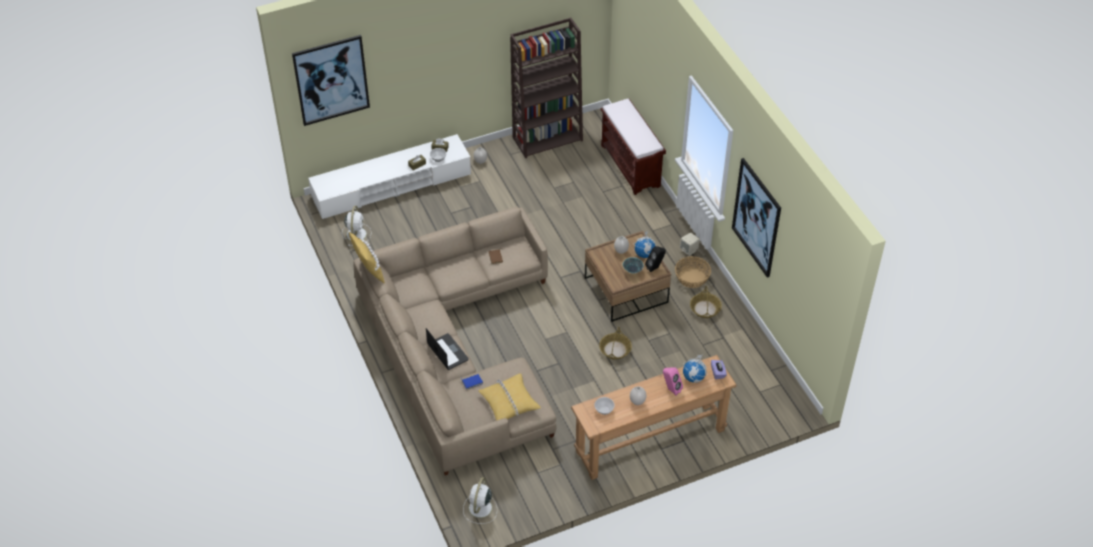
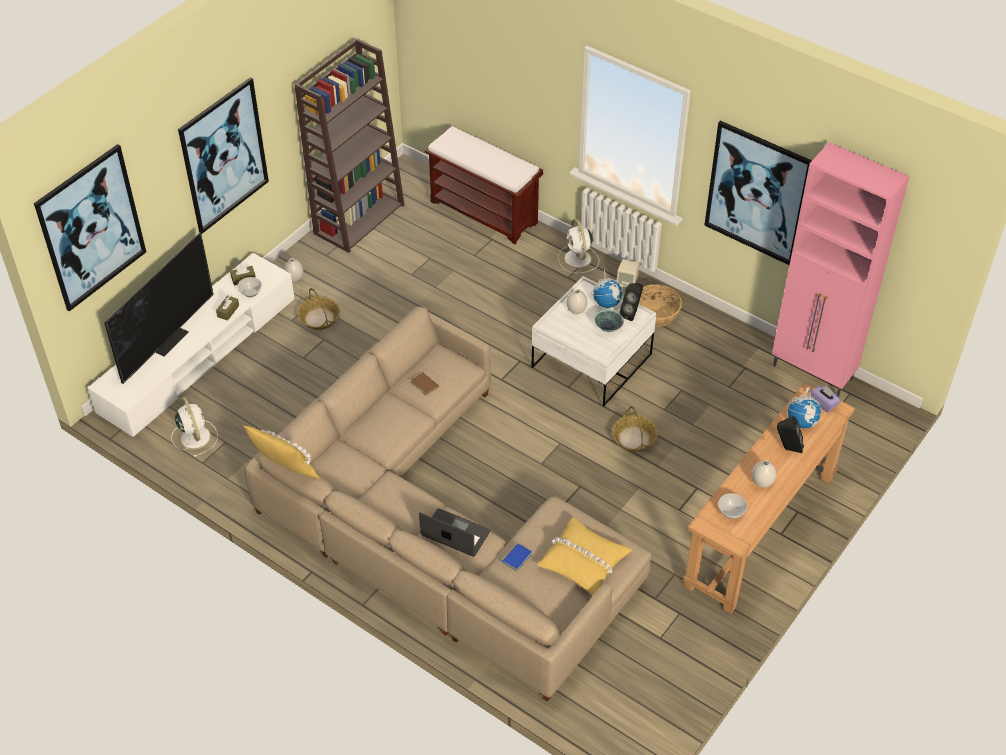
camera: 30 degrees left, 0 degrees up
(371, 168) = (168, 339): none -> television
(444, 64) = (224, 156): none -> picture
(480, 509) = (625, 723): white fan -> white fan (578, 259)
(626, 290) = (591, 361): brown coffee table -> white coffee table
(671, 389) = (787, 448): pink speaker -> black speaker
(705, 309) = (699, 343): basket -> basket (319, 318)
(766, 361) = (813, 373): none -> pink cabinet

